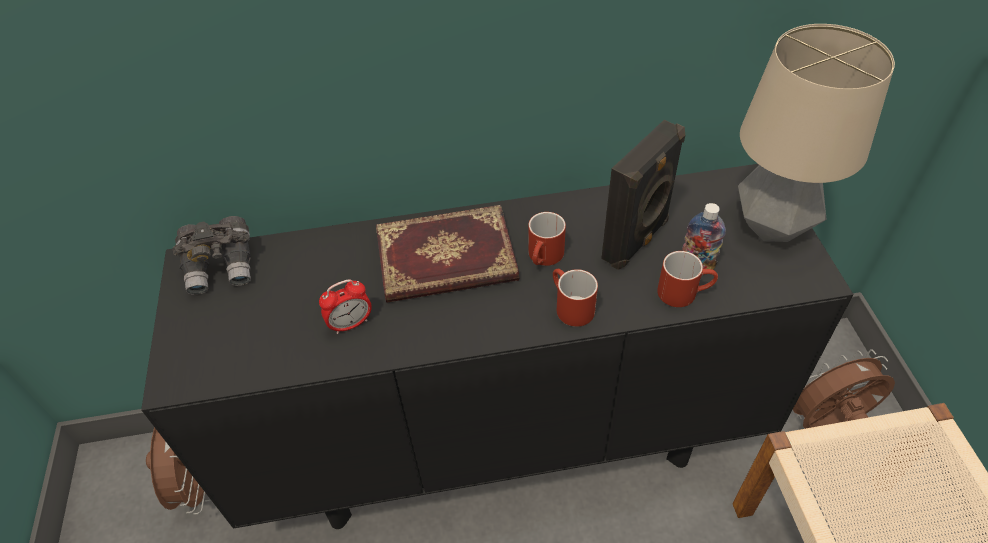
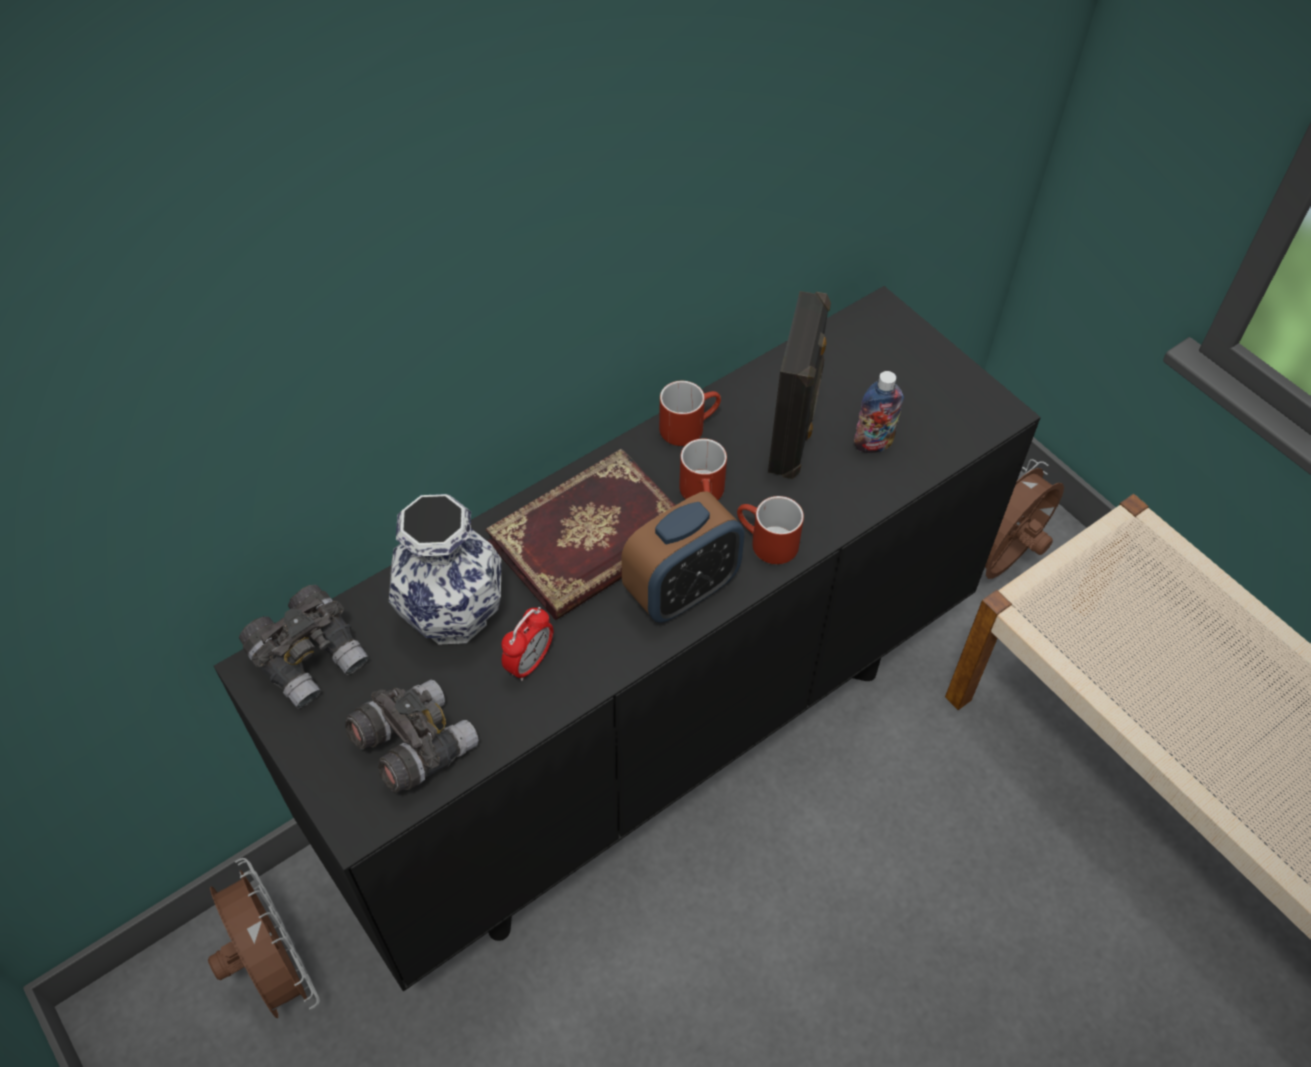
camera: 30 degrees left, 5 degrees up
(241, 347) = (414, 745): none -> grey binoculars
(326, 274) = (455, 615): none -> vase
(486, 316) = (682, 590): none -> alarm clock
(684, 292) = (876, 478): red mug -> red mug (689, 425)
(773, 227) = (926, 367): table lamp -> none

